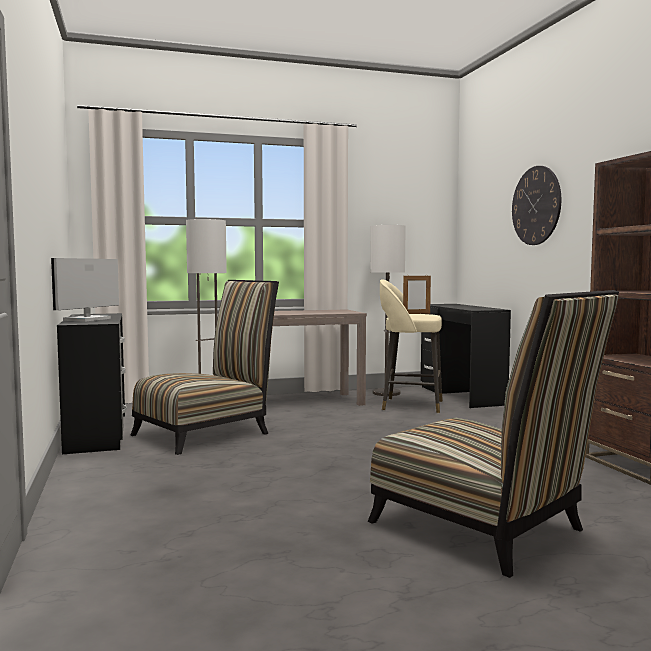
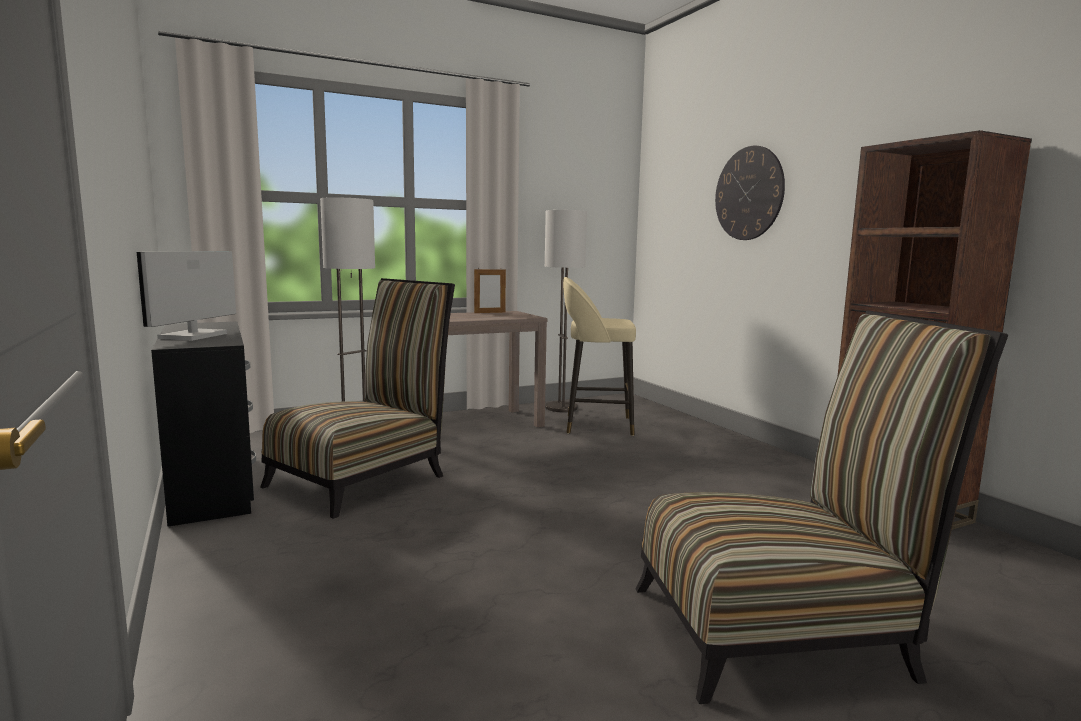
camera: 10 degrees left, 5 degrees up
(416, 313) = (605, 318): picture frame -> picture frame (489, 312)
(461, 395) = (646, 409): black desk -> none
(486, 530) = (783, 629): chair -> chair turned 45 degrees counterclockwise

